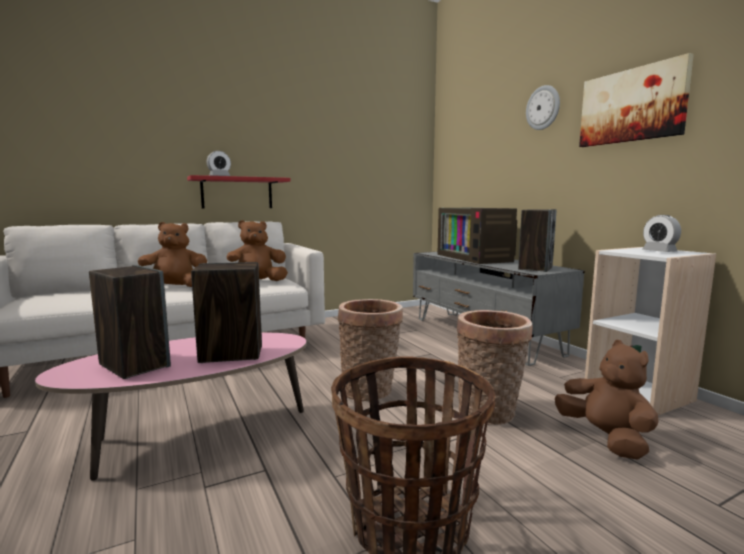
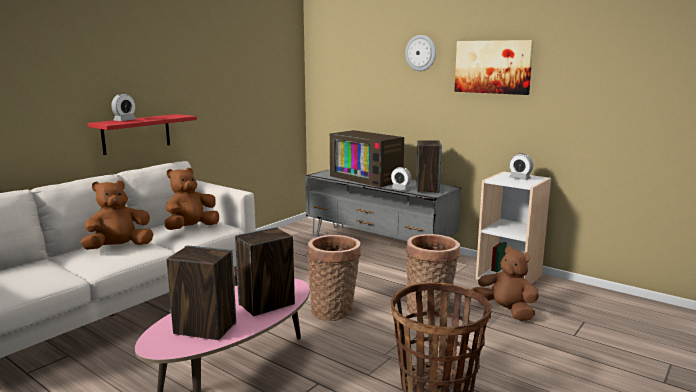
camera: 25 degrees left, 5 degrees up
(501, 266) = (400, 189): none -> alarm clock

